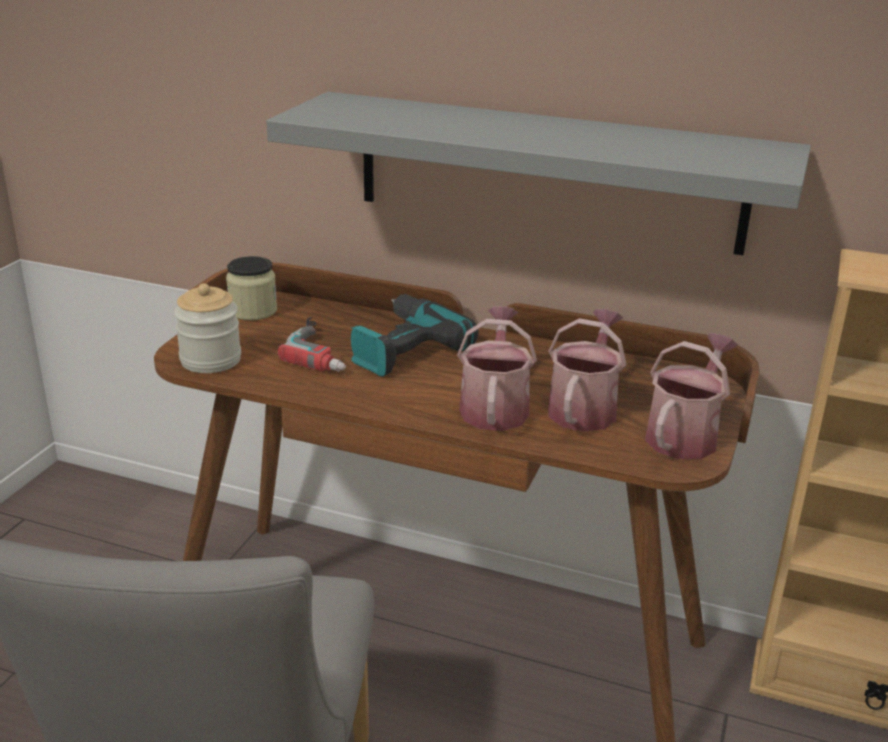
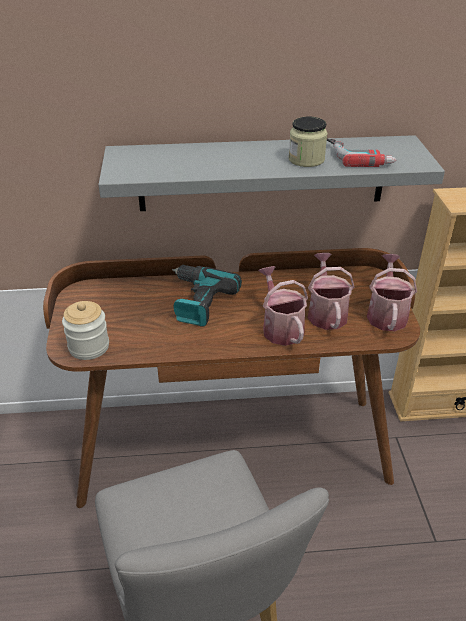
camera: 25 degrees left, 10 degrees up
(253, 311) = (83, 300): jar -> jar (306, 159)
(325, 350) = (153, 317): power drill -> power drill (358, 155)

